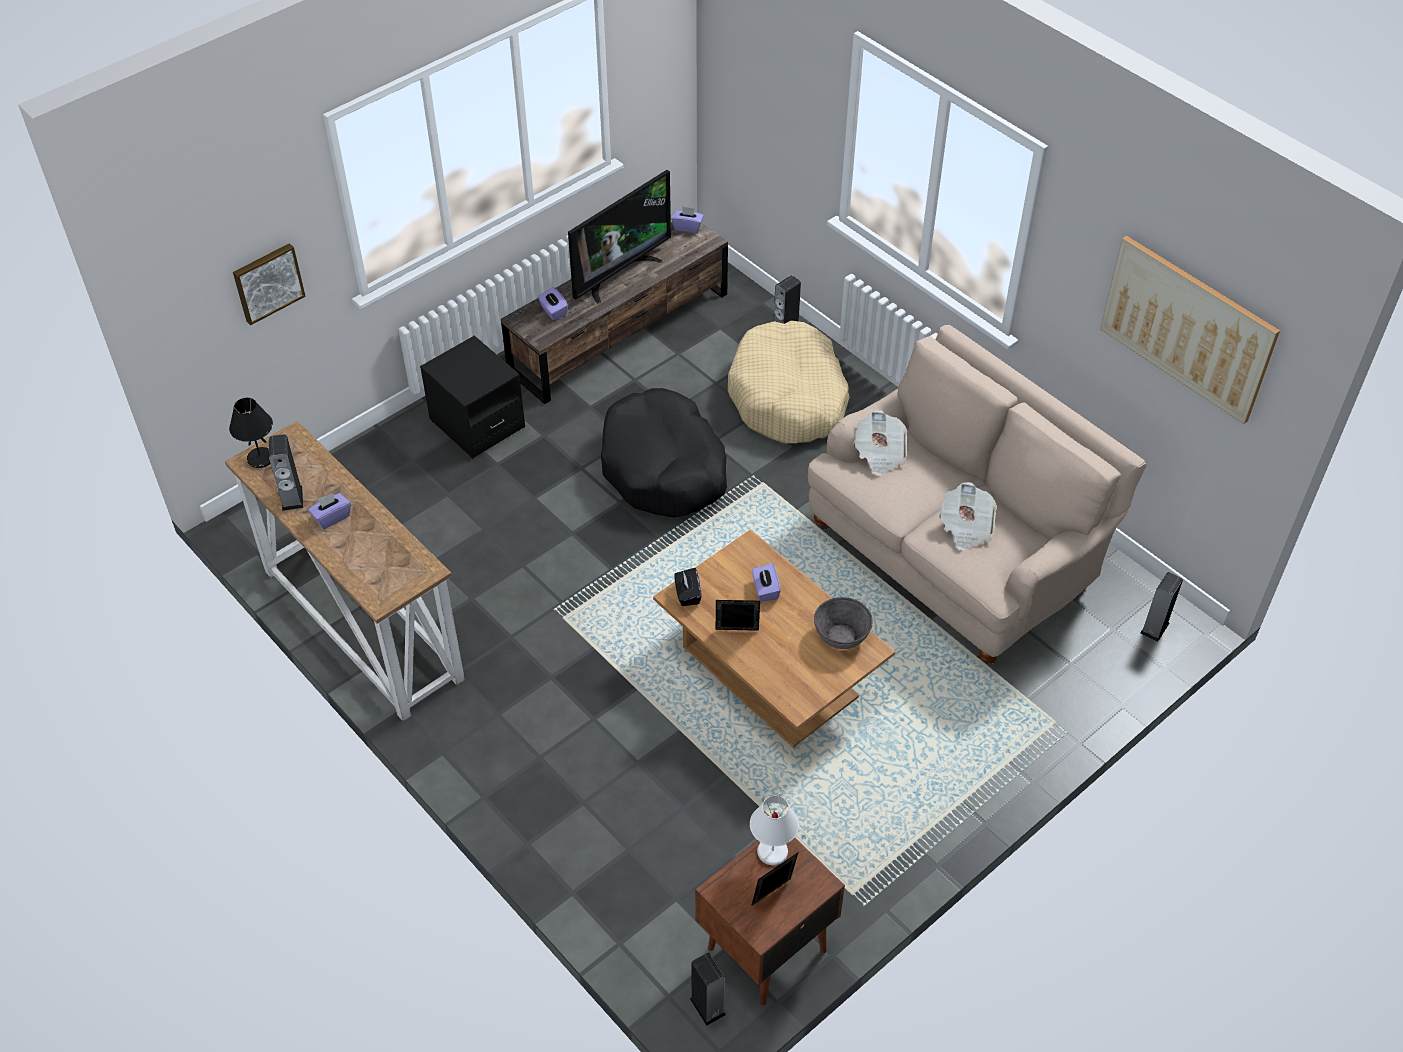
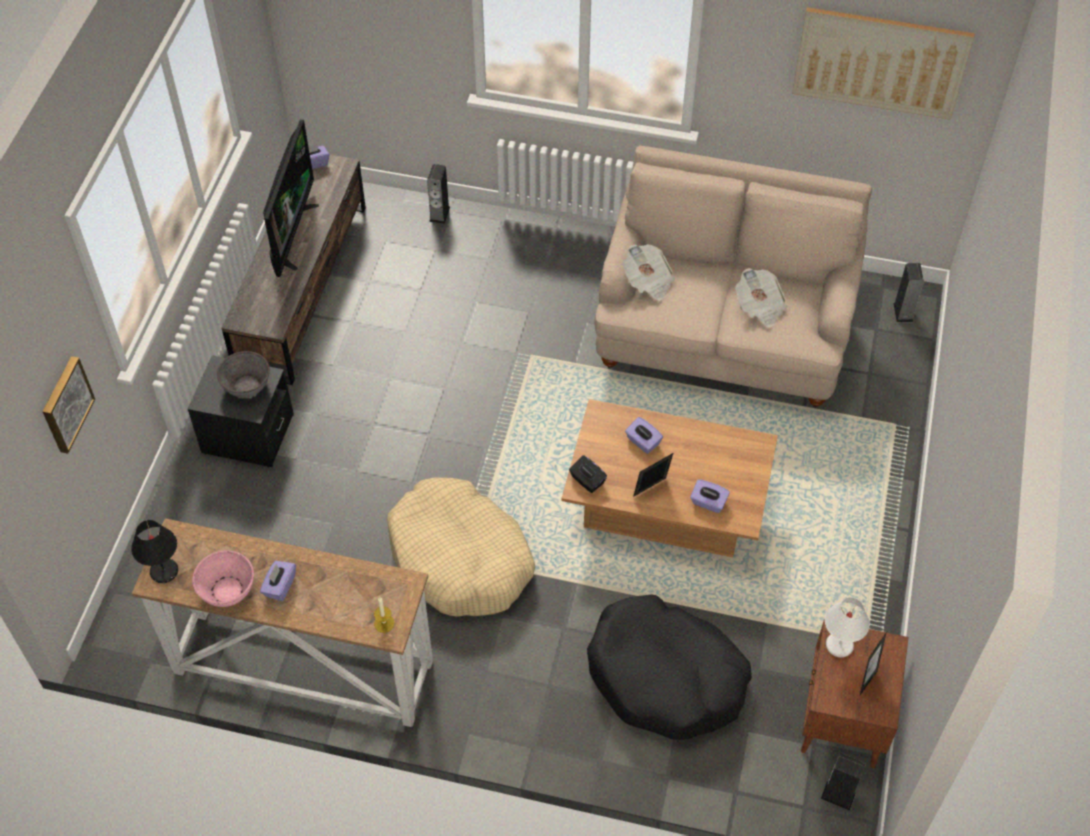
camera: 35 degrees left, 5 degrees up
(292, 498) = (227, 590): speaker -> pink bowl
(382, 590) = (384, 623): none -> candle
(553, 311) = (263, 297): purple tissue box -> purple tissue box (708, 503)
(664, 468) = (441, 386): black dog bed -> black dog bed (665, 677)
(788, 397) = (491, 272): beige dog bed -> beige dog bed (460, 559)
(841, 635) = (729, 446): grey bowl -> grey bowl (246, 385)

